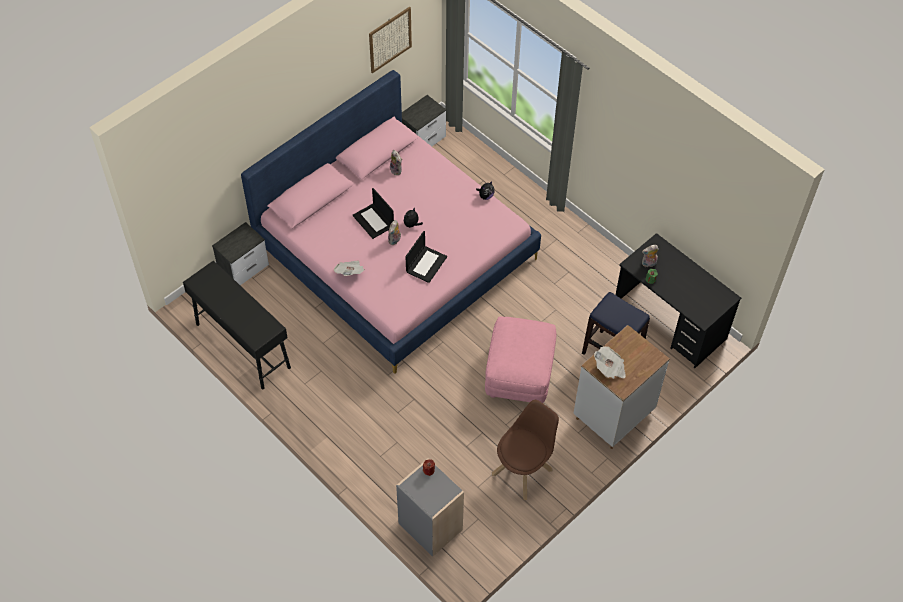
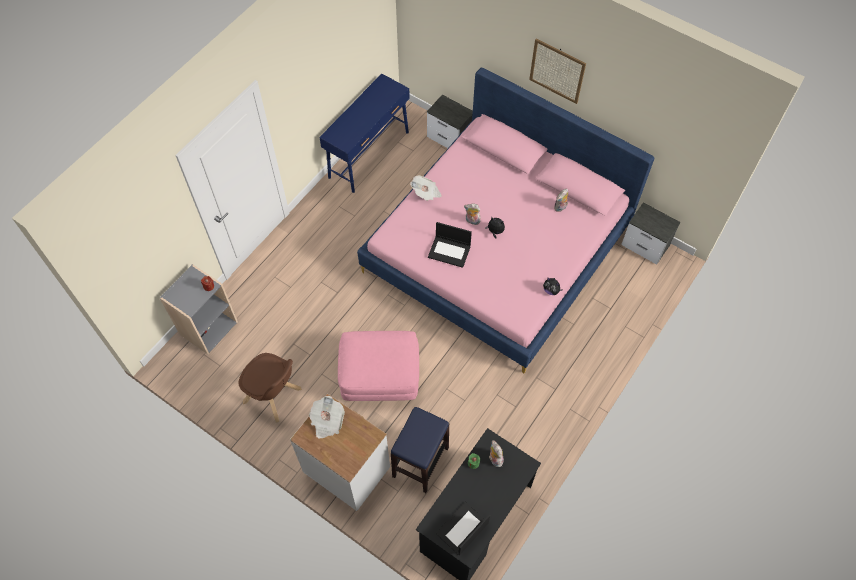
camera: 80 degrees right, 5 degrees up
(243, 345) = (369, 155): black console table -> blue console table
(374, 221) = (491, 200): laptop -> laptop (462, 529)
(390, 39) = (666, 127): picture -> picture (557, 70)

